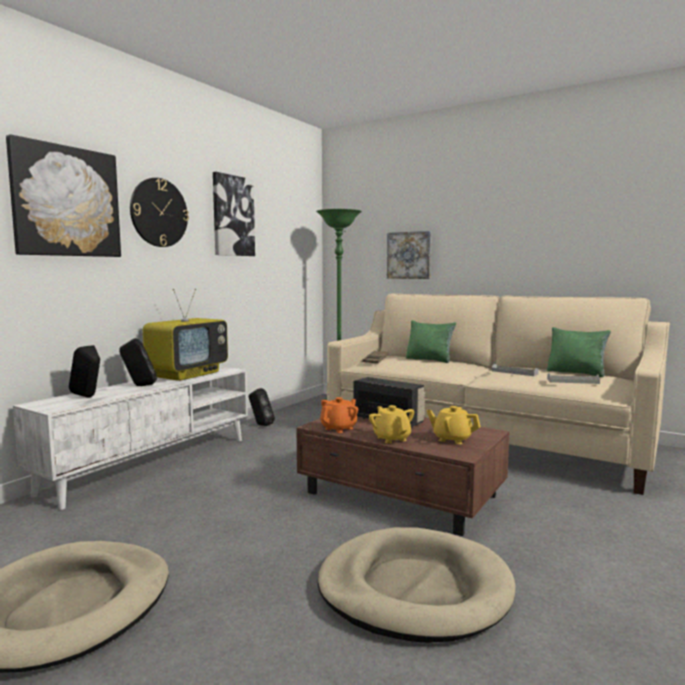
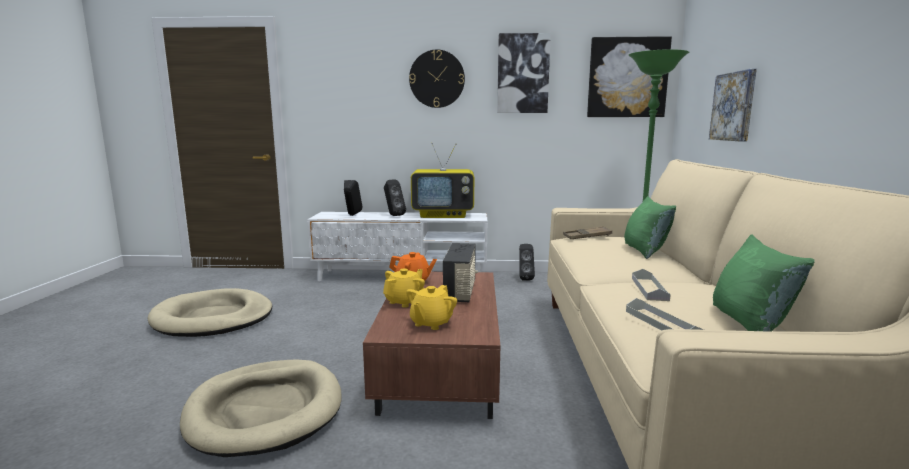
camera: 60 degrees right, 5 degrees up
(66, 202) = (359, 78): picture -> picture (627, 78)
(452, 439) = (431, 323): yellow teapot -> yellow teapot turned 150 degrees counterclockwise

